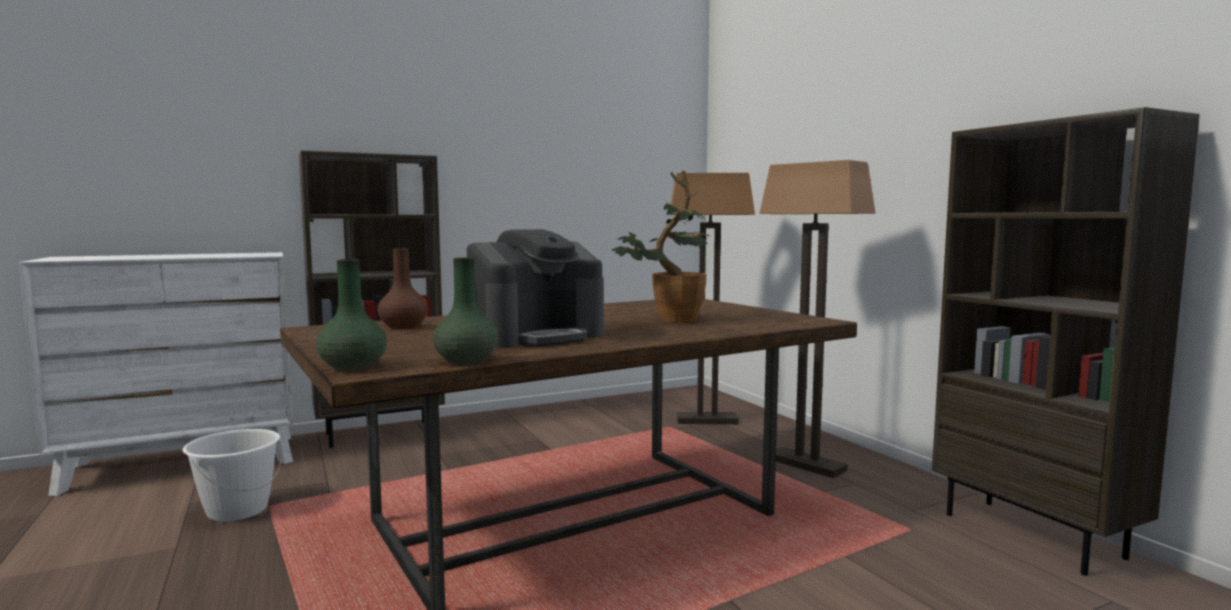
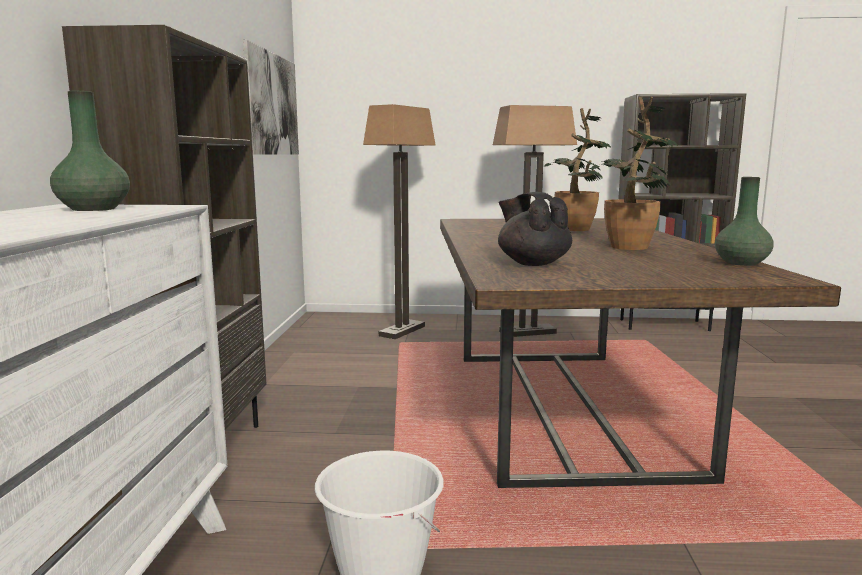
camera: 60 degrees left, 5 degrees up
(353, 366) = (763, 280): green vase -> green vase (93, 209)
(404, 326) = (532, 263): brown vase -> black teapot
(536, 336) = (629, 248): coffee machine -> potted plant
(634, 178) = (272, 104): none -> picture

